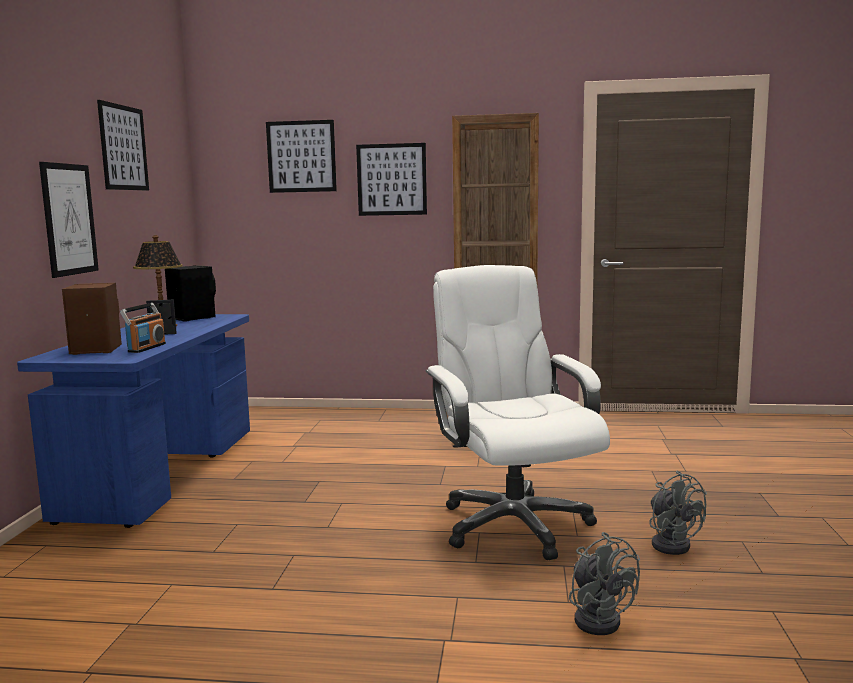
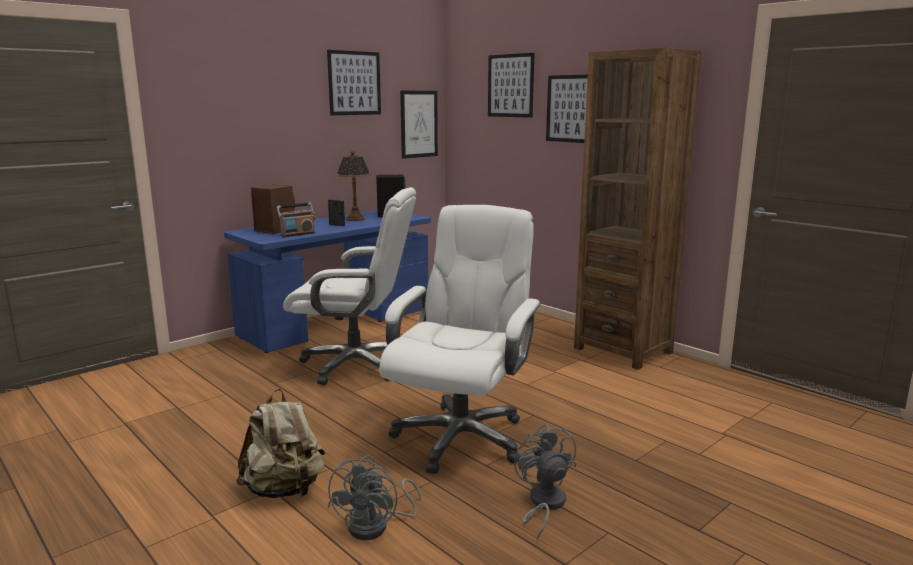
camera: 40 degrees right, 5 degrees up
(69, 219) = (288, 138): picture -> picture (419, 124)
(276, 503) = (356, 365): none -> white office chair
(456, 634) = (284, 490): none -> beige backpack
(671, 543) = (543, 504): grey fan -> grey fan turned 150 degrees clockwise

